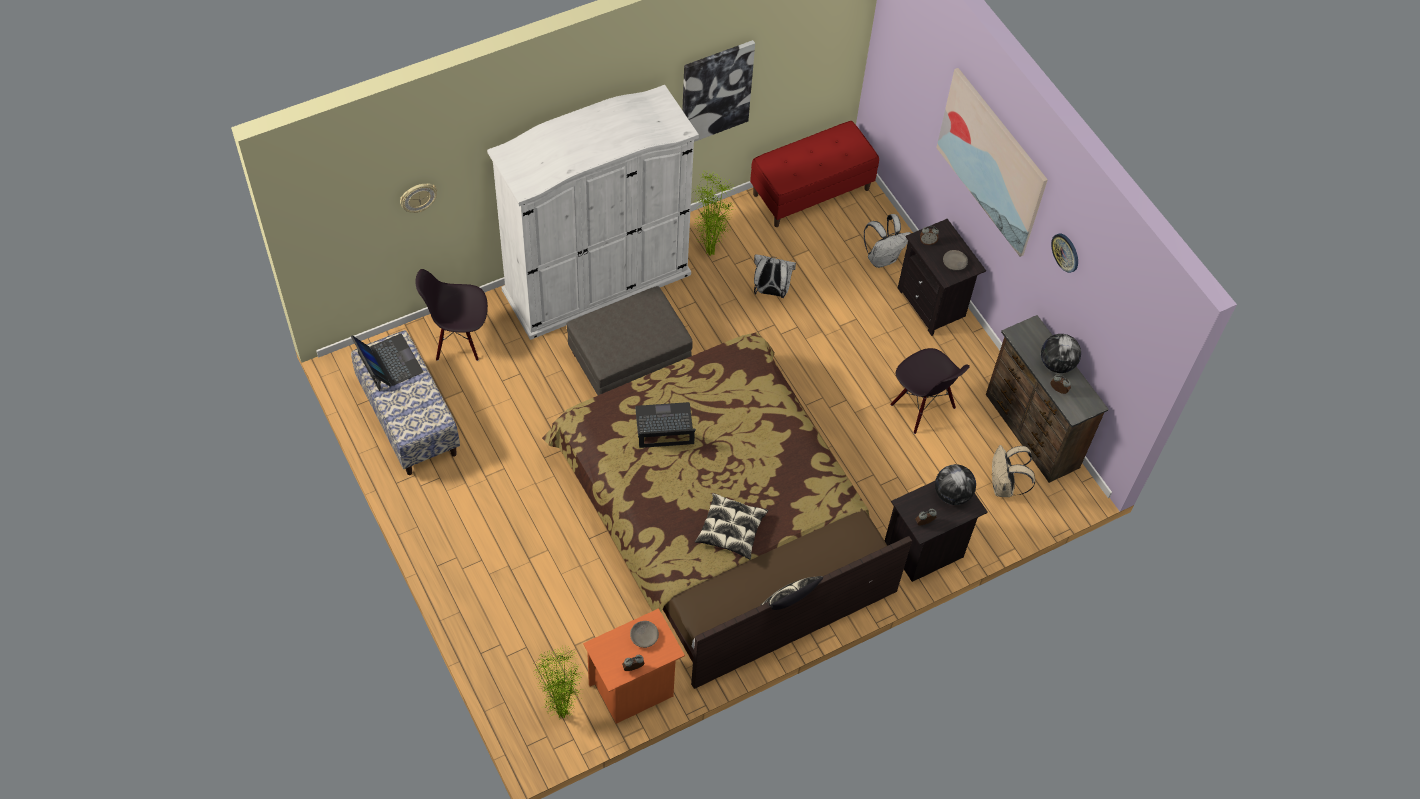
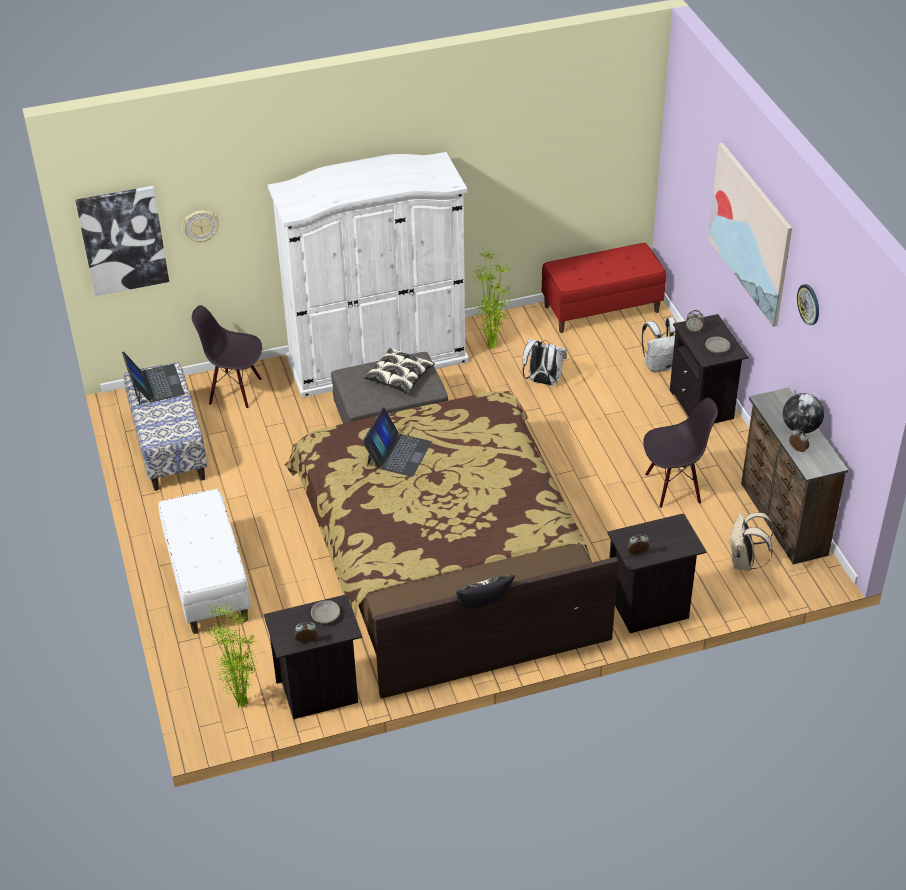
camera: 15 degrees right, 15 degrees down
(491, 578) = (207, 582): none -> white bench
(633, 690) = (319, 692): orange nightstand -> black nightstand
(664, 426) = (398, 453): laptop -> laptop turned 105 degrees clockwise
(716, 92) = (500, 176): picture -> picture (123, 240)
(731, 530) = (440, 543): pillow -> pillow (399, 377)
(922, 407) = (673, 488): black chair -> black chair turned 75 degrees counterclockwise
(952, 494) = (672, 533): globe -> none

